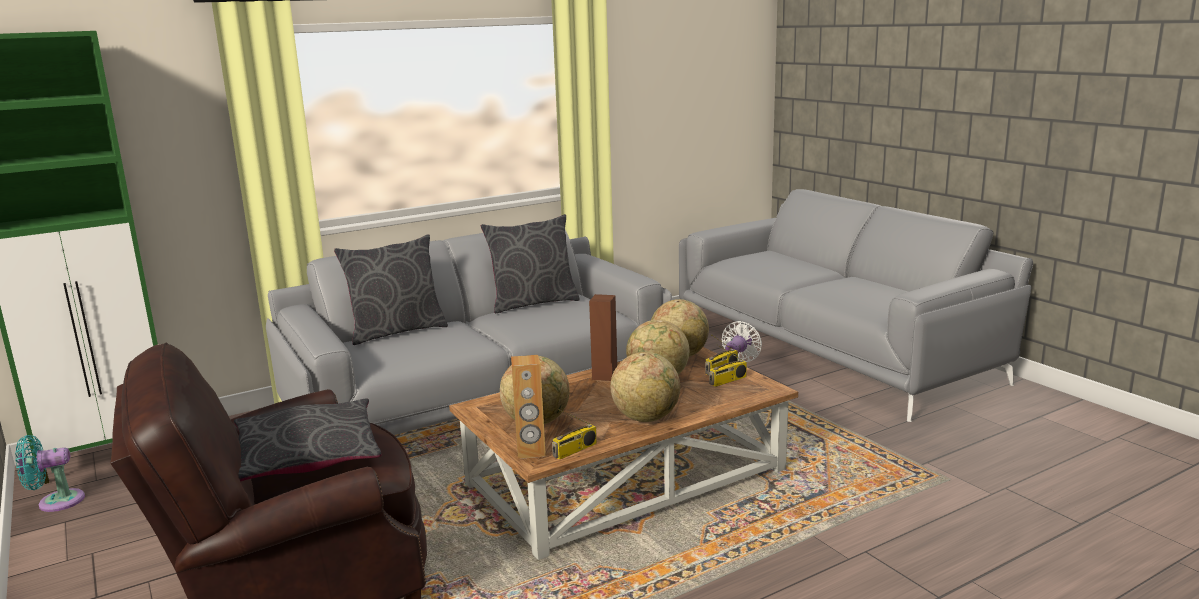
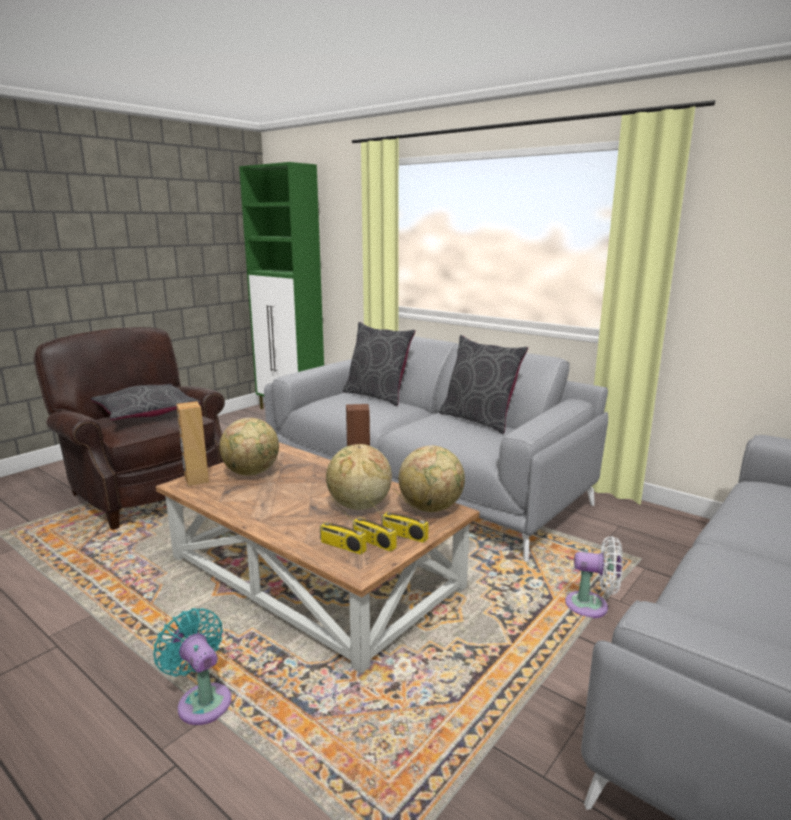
camera: 70 degrees right, 0 degrees up
(56, 502) = (242, 416): turquoise fan -> turquoise fan (202, 700)
(575, 450) = (197, 494): radio -> radio (342, 546)
(646, 418) = (266, 513): globe -> none

